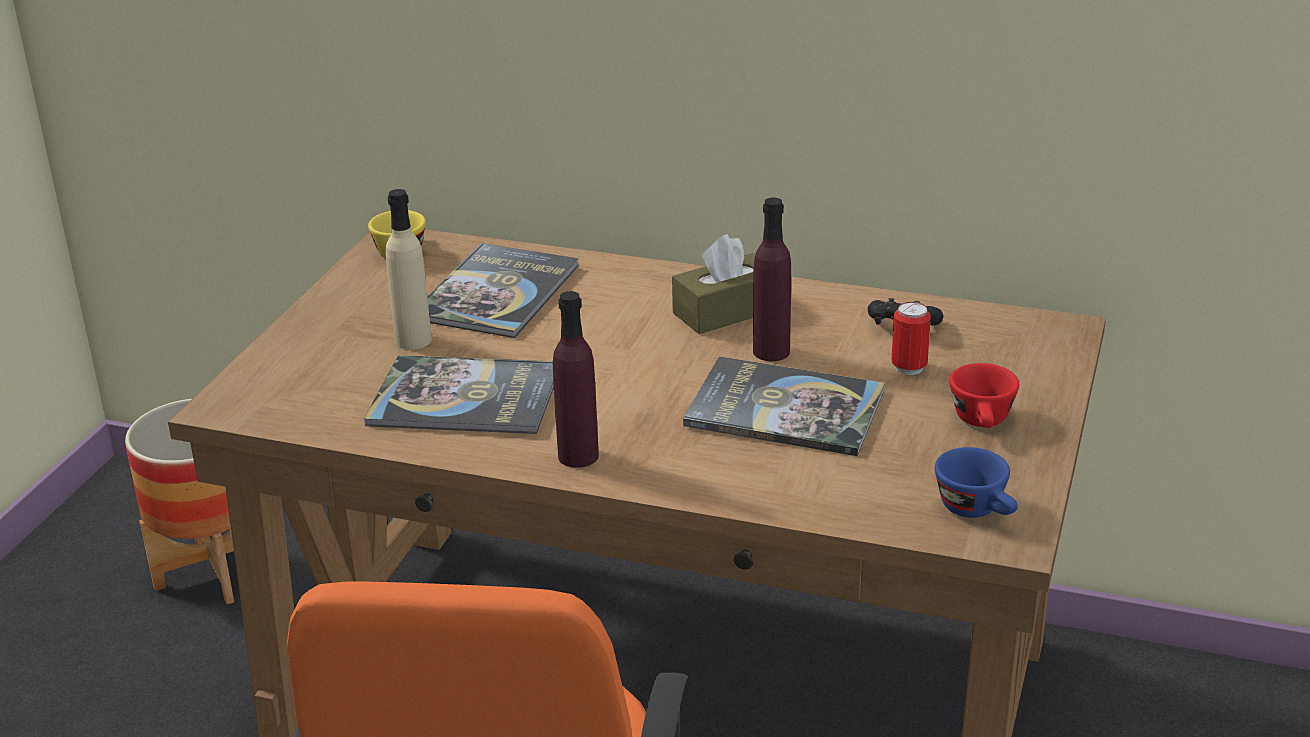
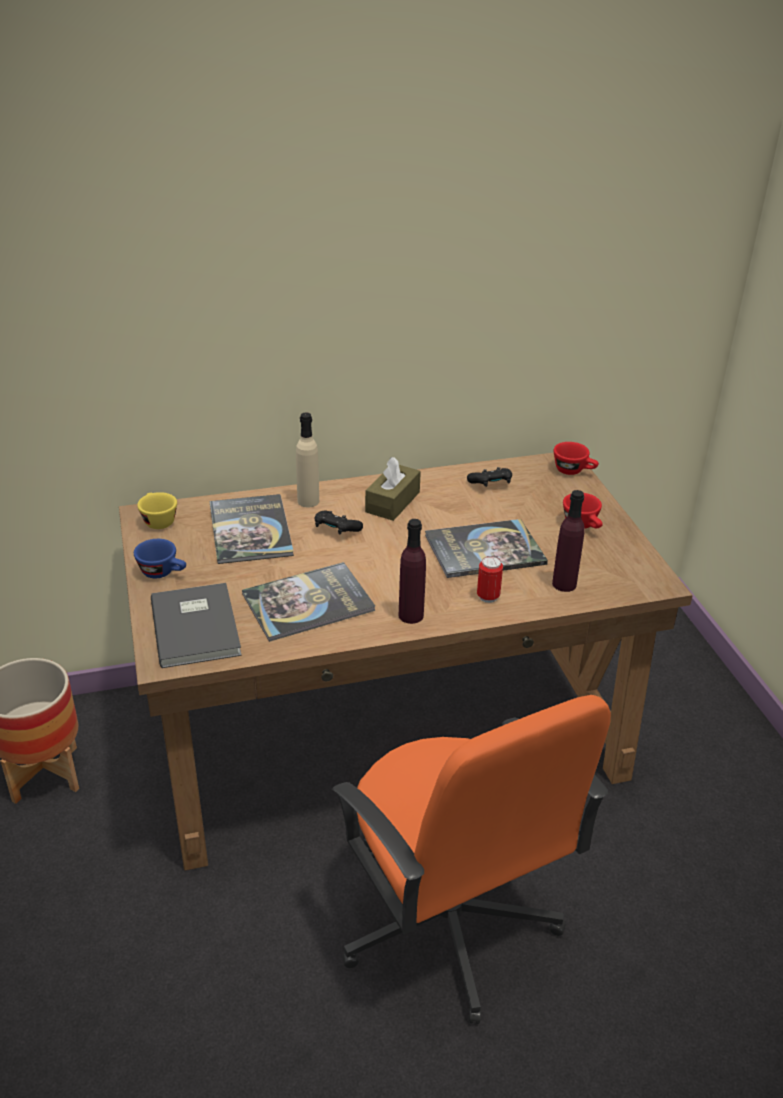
camera: 35 degrees left, 5 degrees up
(305, 381) = (198, 626): none -> grey book
(413, 340) = (234, 577): beige bottle -> beige bottle (308, 501)
(606, 324) = (336, 530): none -> black game controller
(771, 351) = (441, 519): purple bottle -> purple bottle (564, 584)
(909, 367) = (518, 506): can -> can (488, 597)
(978, 510) = (630, 574): blue cup -> blue cup (163, 572)
(1064, 345) = (574, 471): none -> red cup

